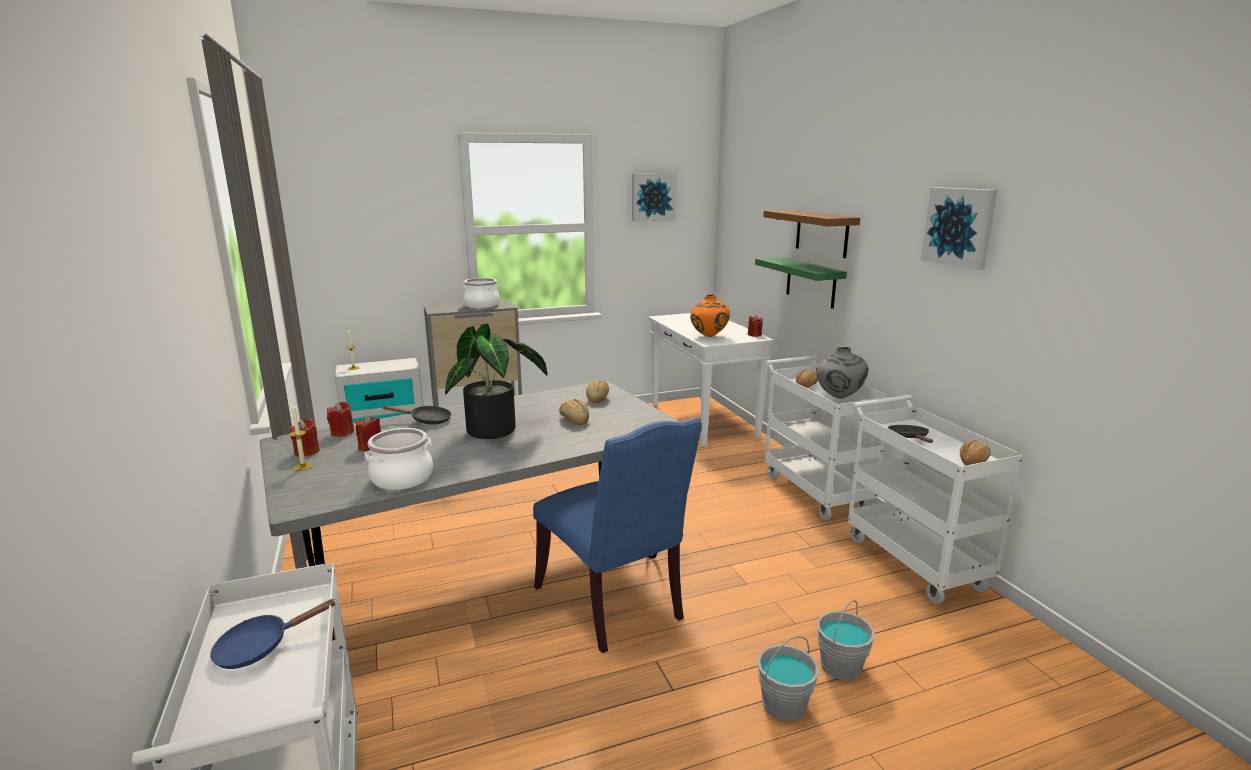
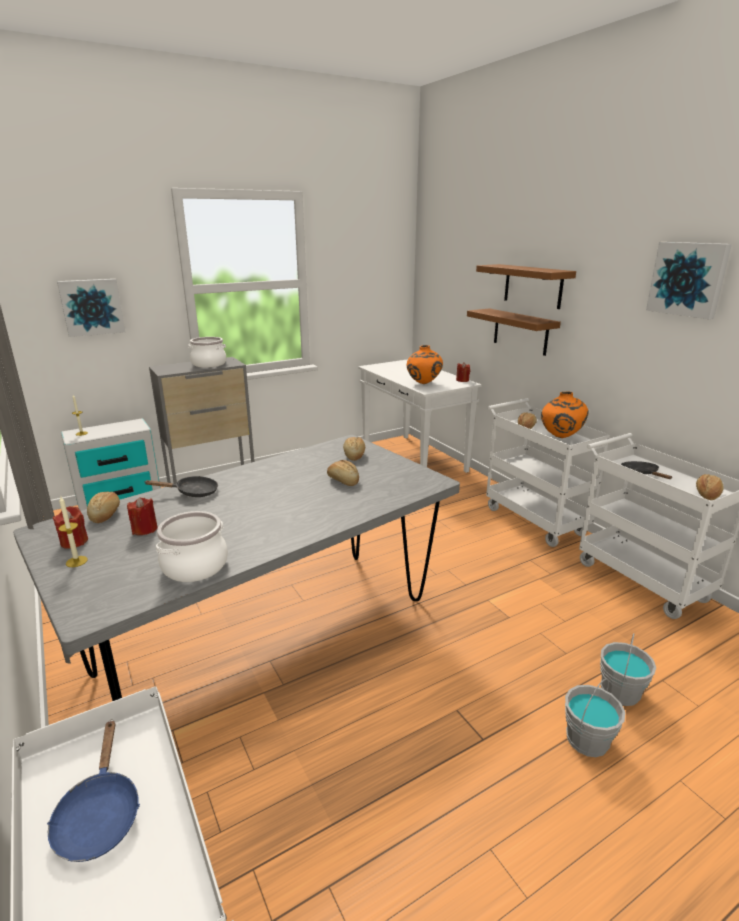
camera: 10 degrees left, 5 degrees up
(260, 647) = (99, 815): blue frying pan -> blue frying pan turned 60 degrees counterclockwise
(342, 432) = (106, 514): red candle -> bread
(497, 430) = (271, 498): potted plant -> none
(614, 605) = (397, 654): blue chair -> none
(653, 197) = (359, 253): picture -> picture (92, 307)
(810, 282) = (520, 331): green shelf -> brown shelf
(838, 398) = (560, 437): grey vase -> orange vase

